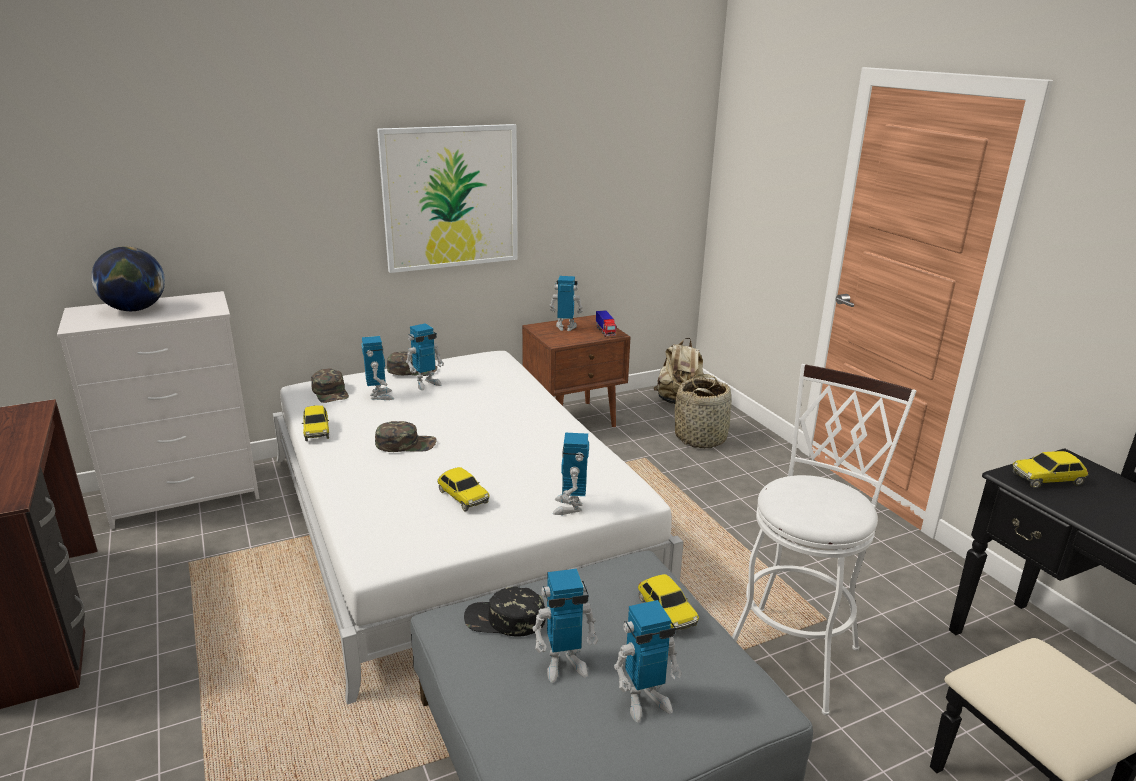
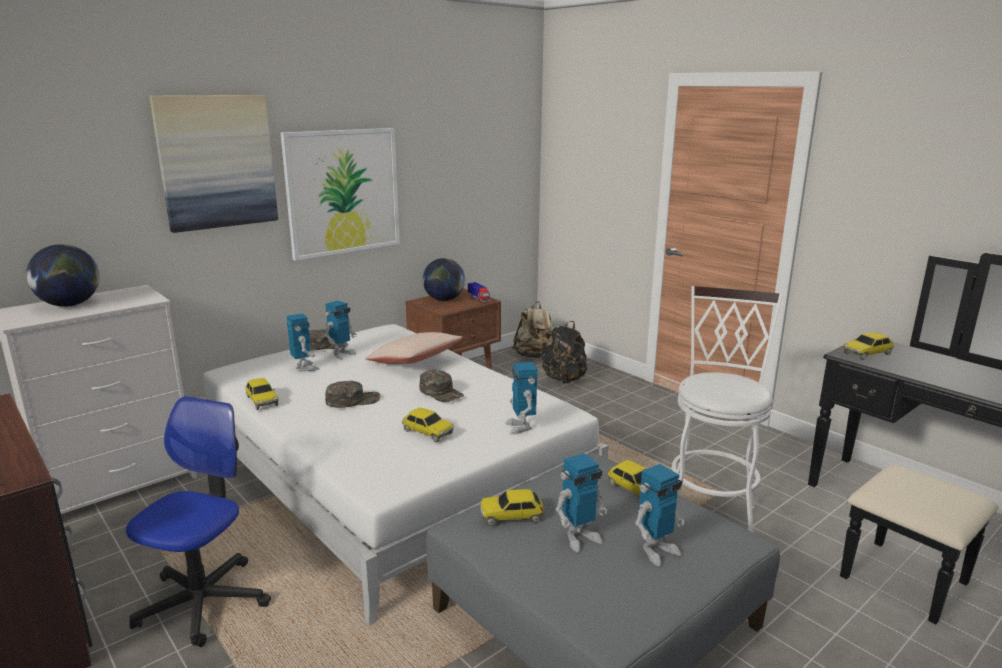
camera: 15 degrees left, 5 degrees down
(204, 641) = (203, 602): none -> office chair
(303, 161) = (217, 162): none -> picture
(331, 392) = (256, 370): green cap -> green cap (441, 392)
(498, 403) = (414, 361): none -> beige pillow
(504, 619) = (512, 516): black cap -> toy car
(565, 328) = (444, 300): toy robot -> globe
(701, 437) = (564, 380): basket -> black backpack

